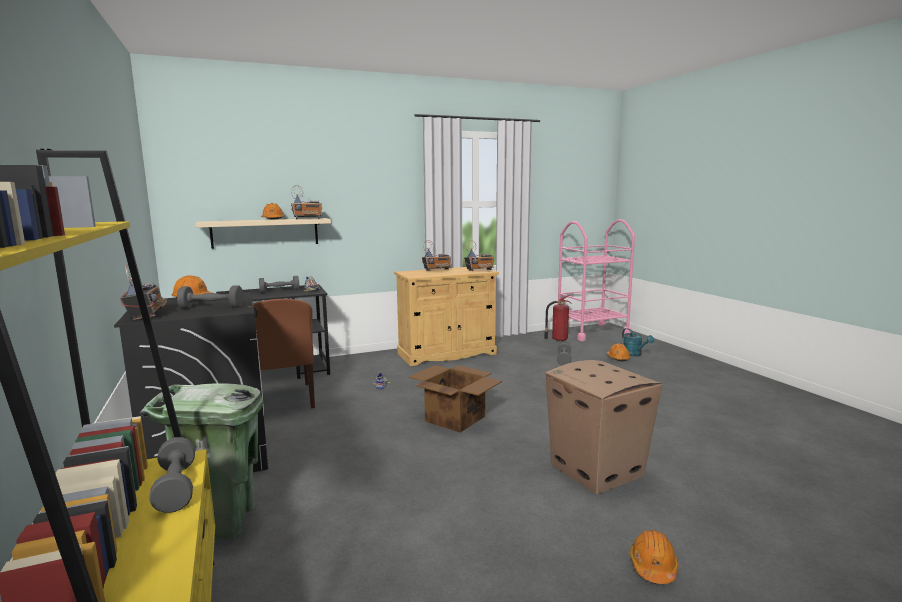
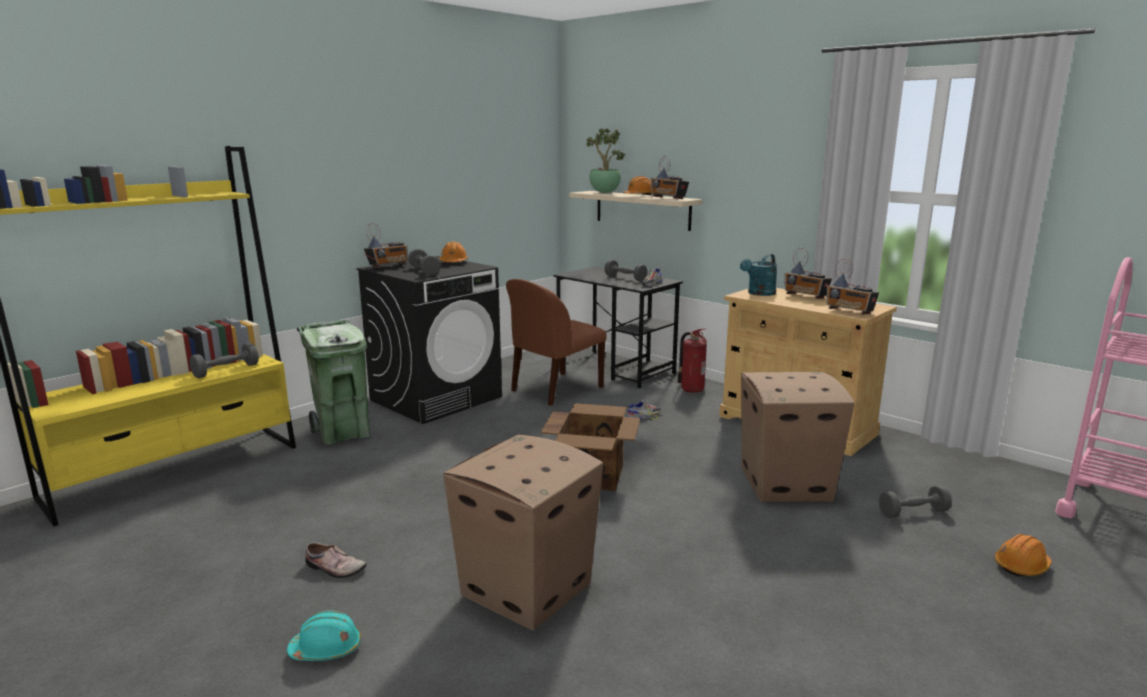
camera: 65 degrees right, 5 degrees up
(228, 221) = (604, 193): none -> potted plant
(515, 374) = (783, 484): none -> cardboard box
(530, 552) = (334, 569): none -> shoe
(558, 339) = (1022, 492): fire extinguisher -> fire extinguisher (691, 390)
(634, 354) = (1082, 584): turquoise watering can -> turquoise watering can (759, 293)
(653, 566) = (326, 649): orange hard hat -> turquoise hard hat

